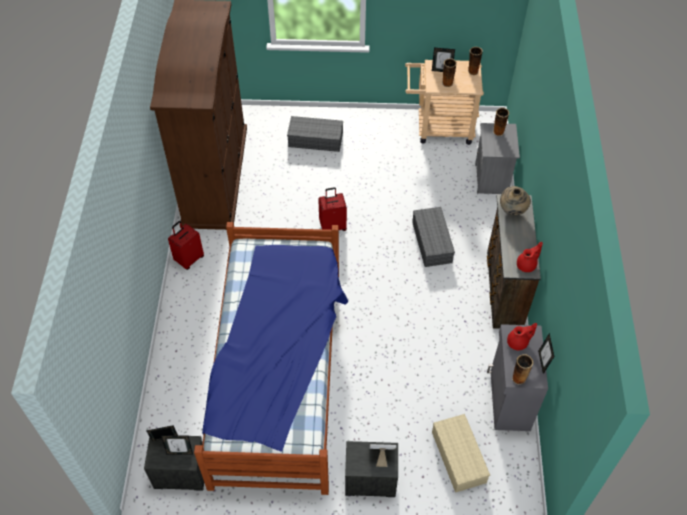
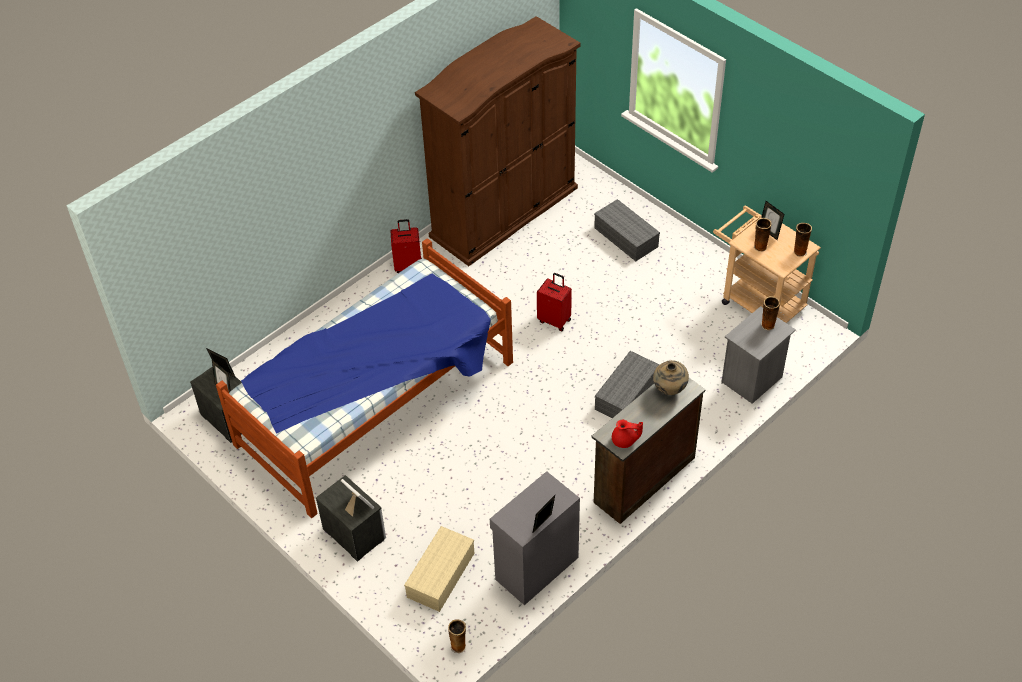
camera: 45 degrees right, 5 degrees down
(518, 342) = (543, 495): red teapot -> none
(519, 378) = (508, 520): vase -> vase (459, 646)

